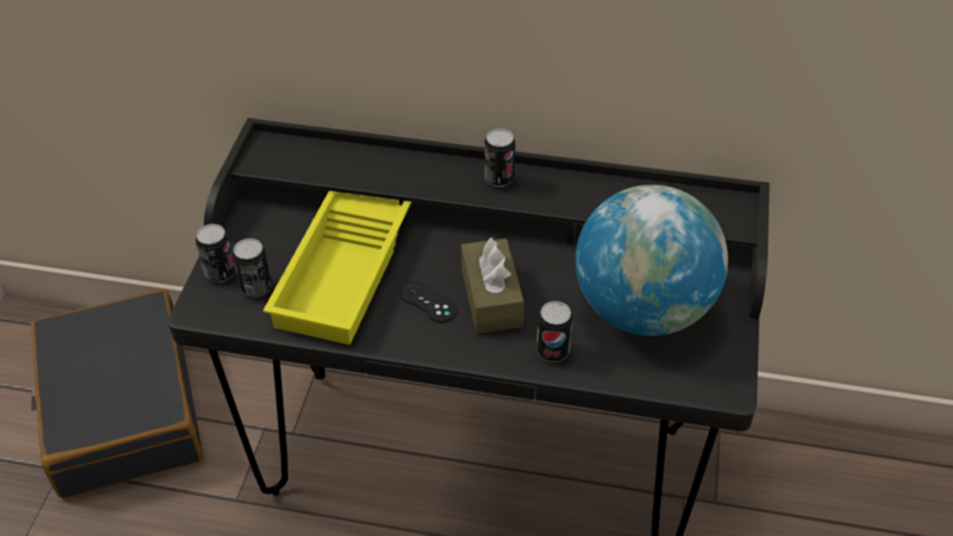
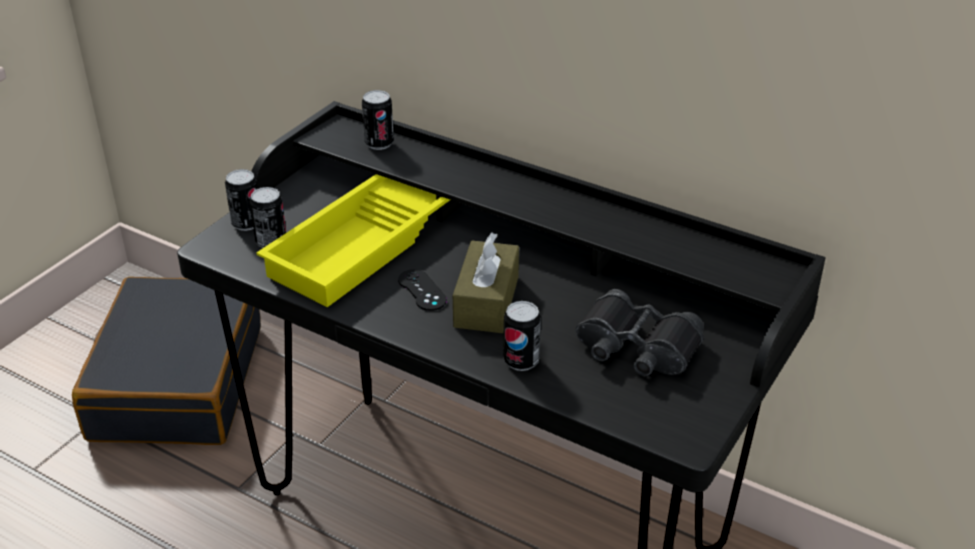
camera: 20 degrees right, 10 degrees down
(499, 178) = (542, 196): can -> can (379, 143)
(642, 309) = (636, 348): globe -> black binoculars

